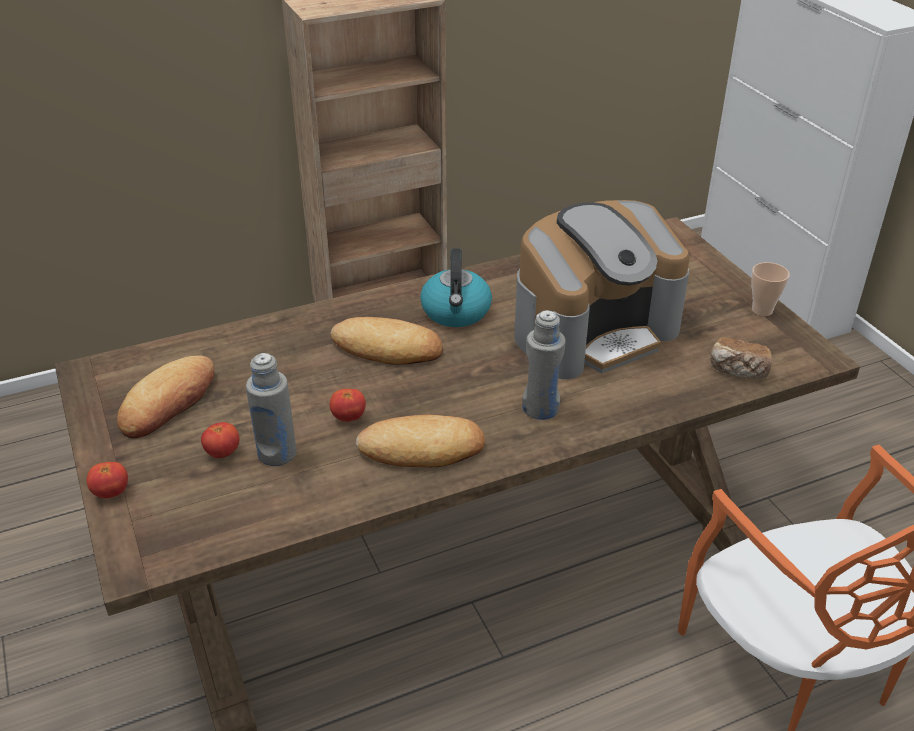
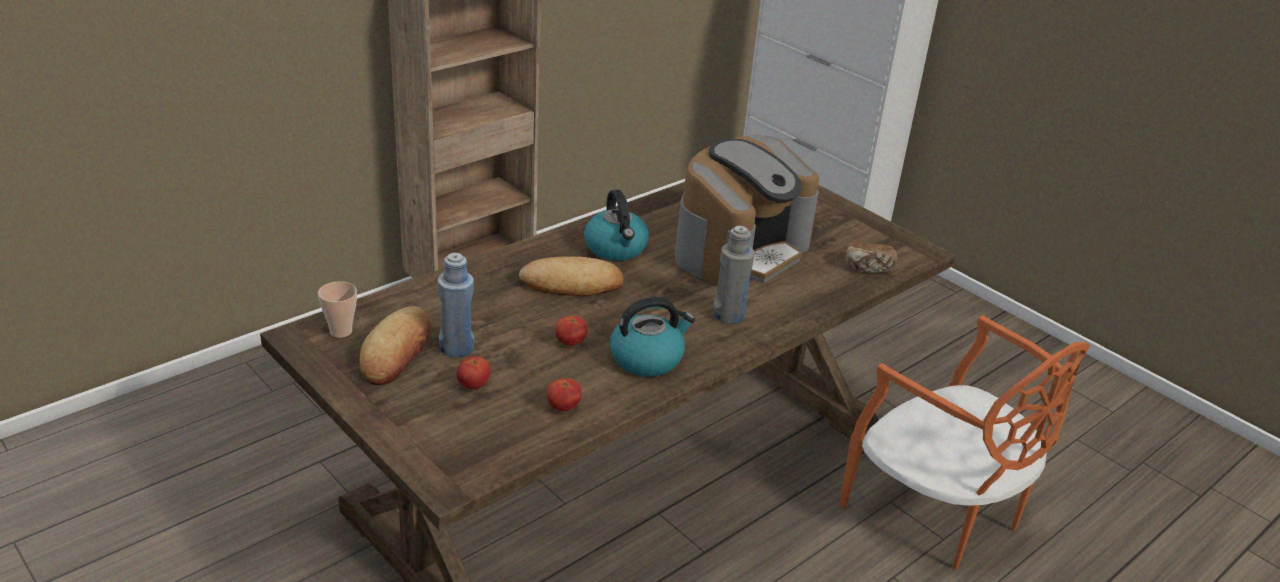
camera: 20 degrees left, 5 degrees down
(111, 492) = (389, 431): tomato -> tomato (563, 407)
(229, 406) = (456, 348): none -> blue bottle
(277, 453) = (523, 379): grey bottle -> none
(422, 448) = (647, 358): bread -> kettle
(762, 310) = (864, 221): cup -> cup (341, 331)

